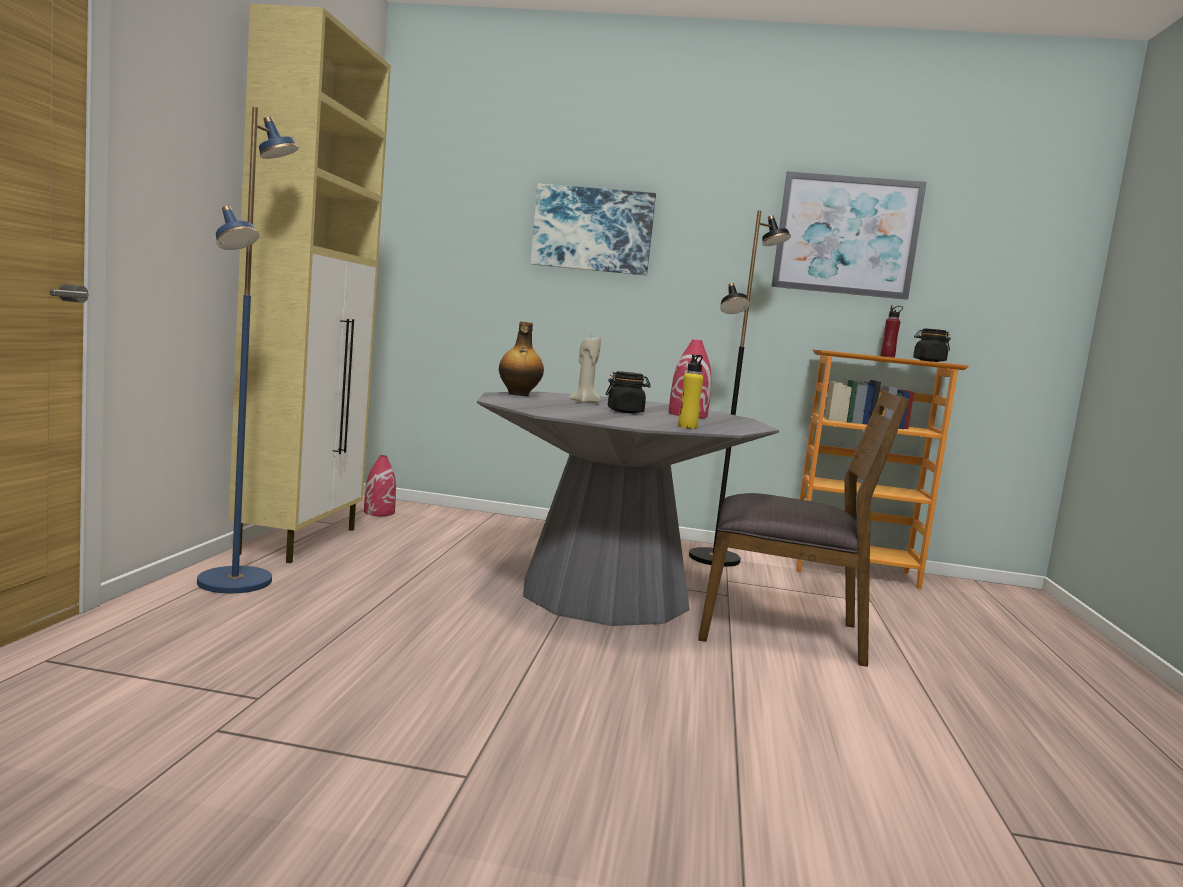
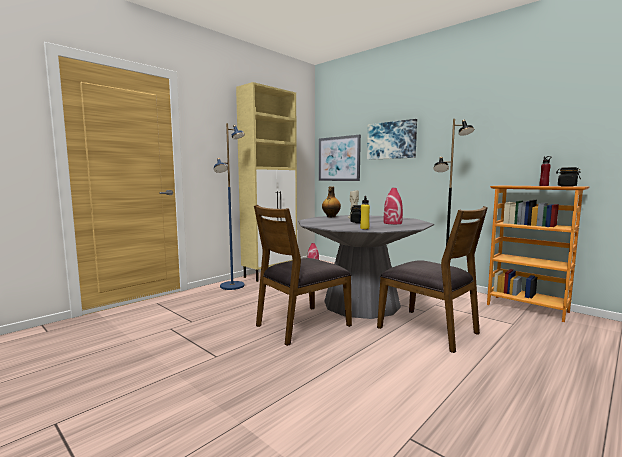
camera: 35 degrees right, 0 degrees up
(553, 658) = (302, 325): none -> brown chair
(846, 235) = (516, 121): picture -> picture (339, 159)

